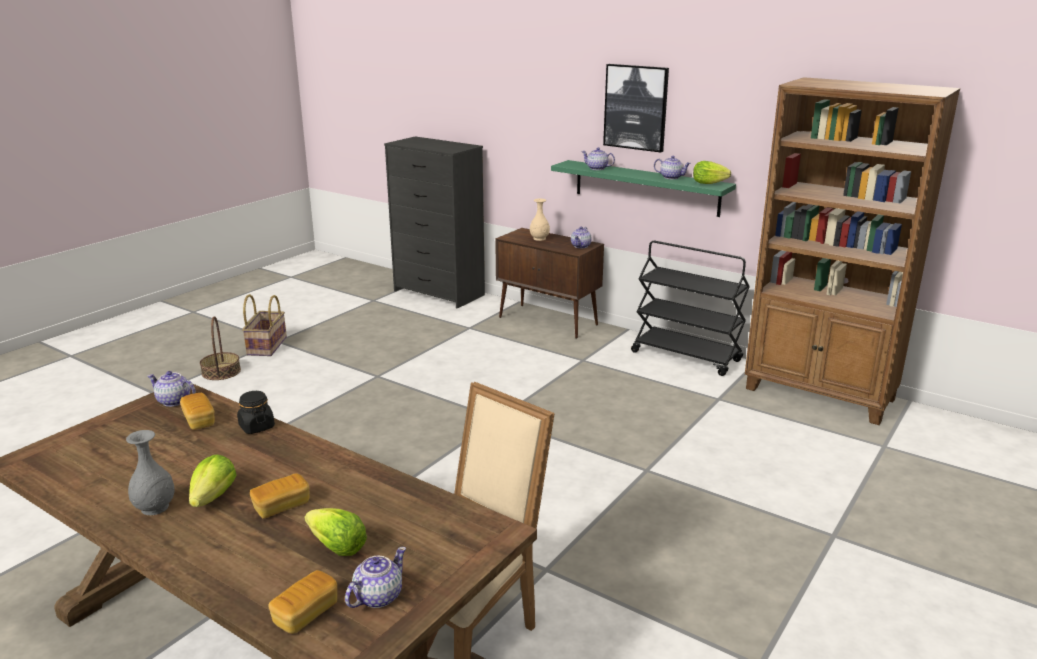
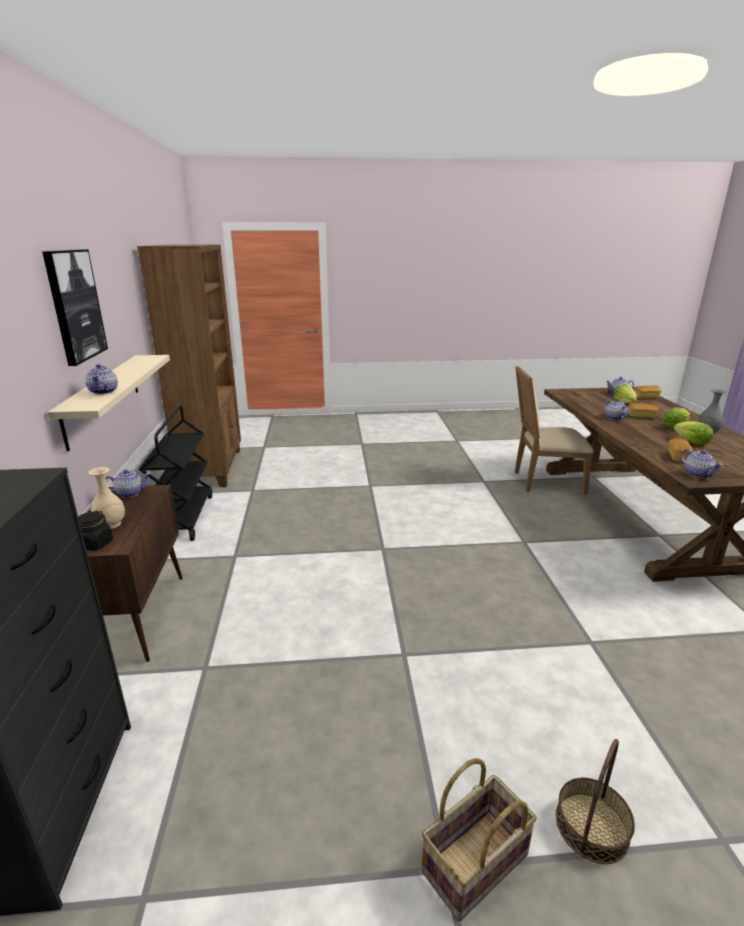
camera: 130 degrees left, 0 degrees up
(256, 427) = (639, 443): black jar -> black jar (95, 544)
(646, 188) = (103, 397): green shelf -> beige shelf
(671, 177) = (128, 368): teapot -> teapot (613, 418)
(708, 183) = (144, 359): lettuce -> lettuce (691, 442)

